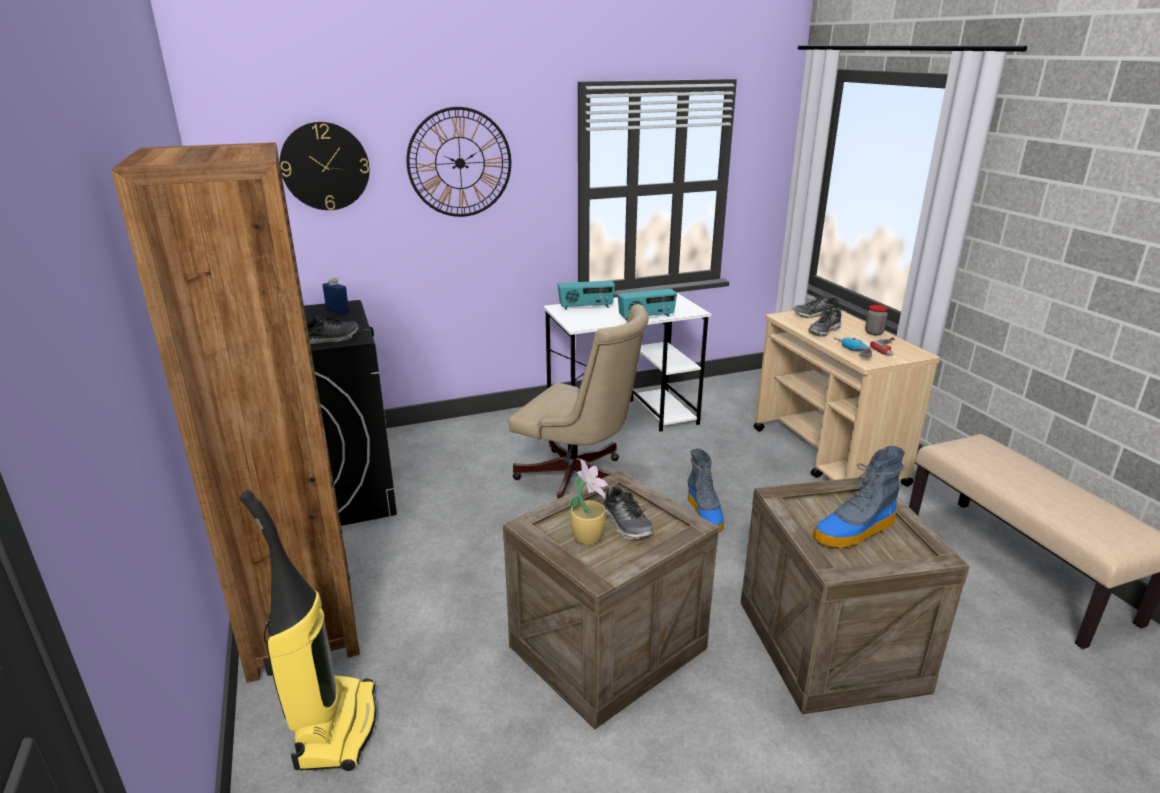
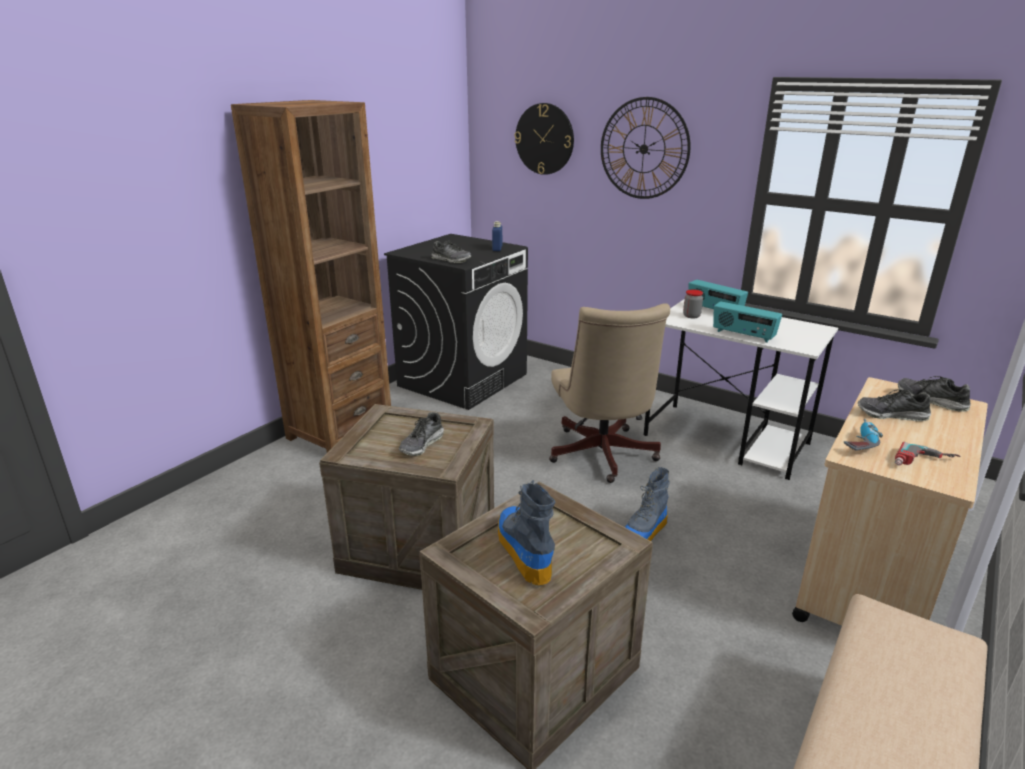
camera: 55 degrees right, 0 degrees up
(334, 726) = (273, 478): vacuum cleaner -> none
(588, 536) = (391, 436): potted plant -> none
(854, 531) = (523, 550): boot -> boot turned 45 degrees clockwise
(874, 333) = (957, 443): jar -> jar (691, 316)

